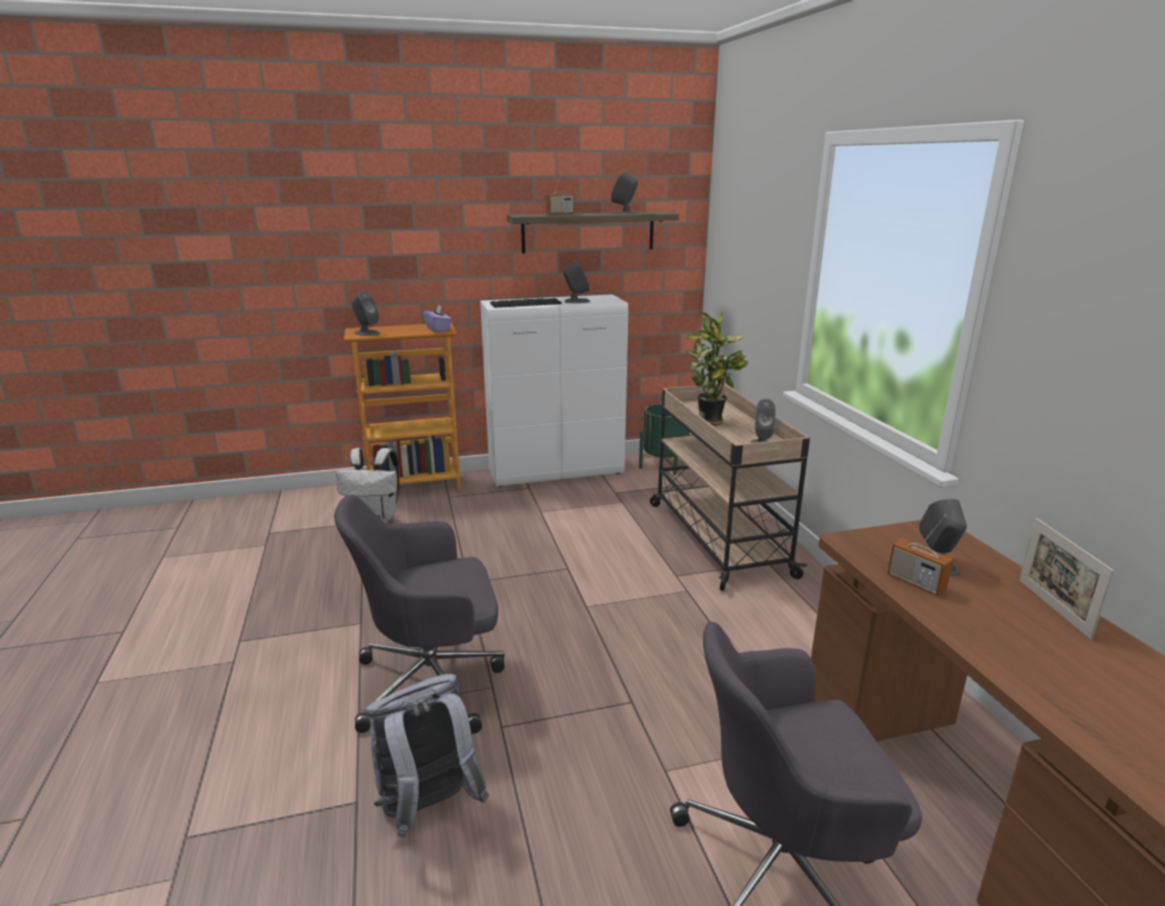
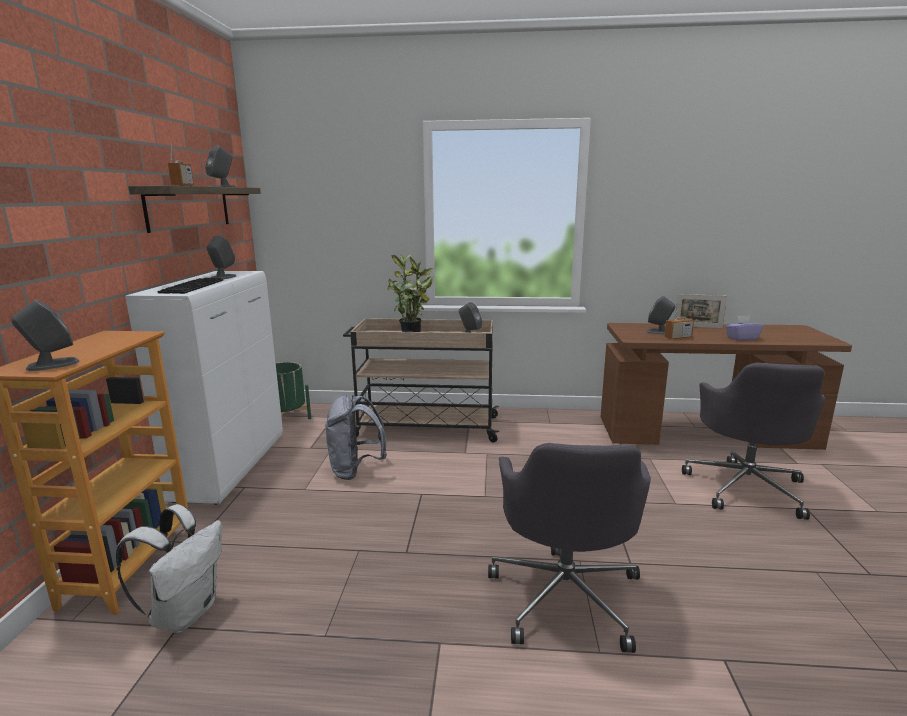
camera: 70 degrees left, 5 degrees down
(428, 808) = (724, 614): grey backpack -> grey backpack (355, 470)
(438, 329) = (128, 336): purple tissue box -> purple tissue box (742, 338)

